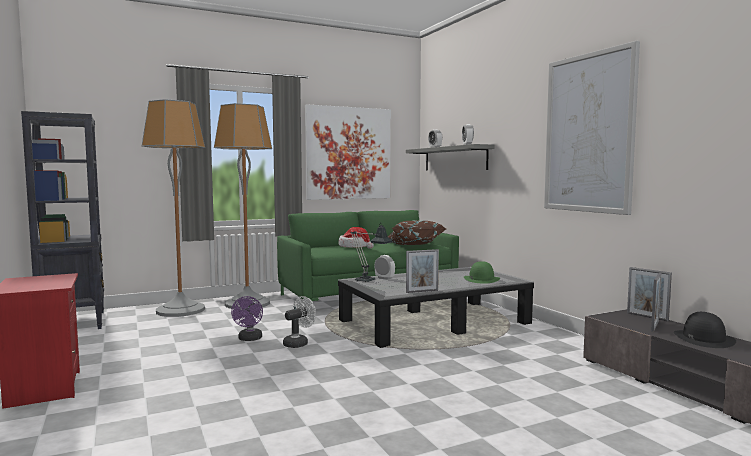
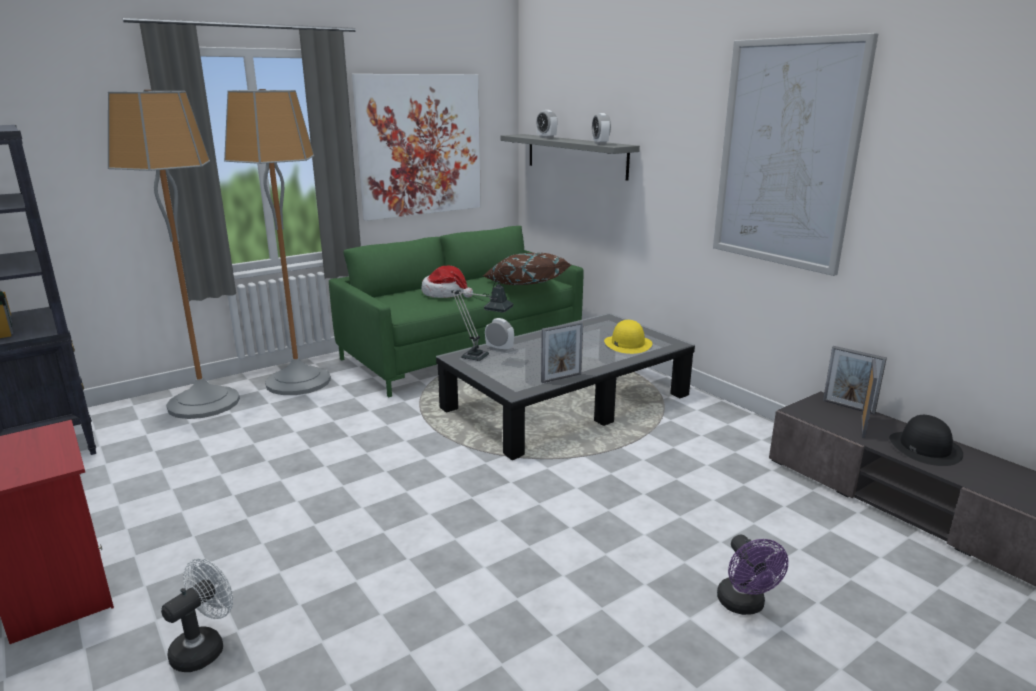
camera: 10 degrees left, 15 degrees up
(249, 339) = (328, 458): purple fan -> purple fan (744, 605)
(298, 343) = (400, 460): white fan -> white fan (204, 647)
(481, 279) = (627, 344): green hat -> yellow hat

